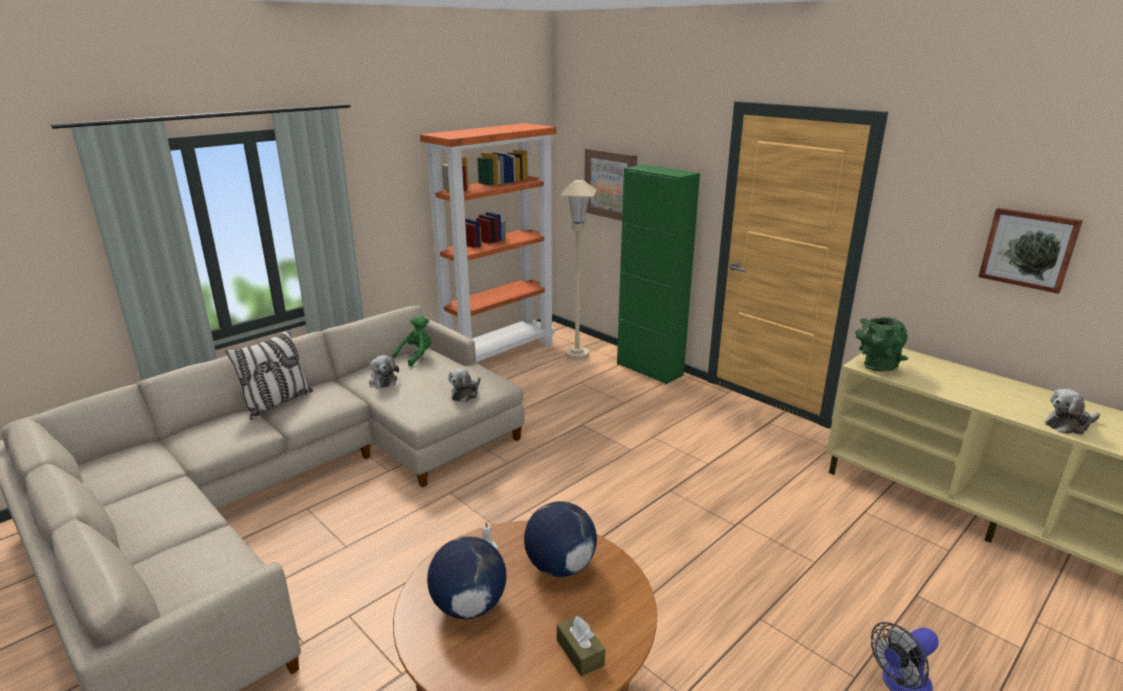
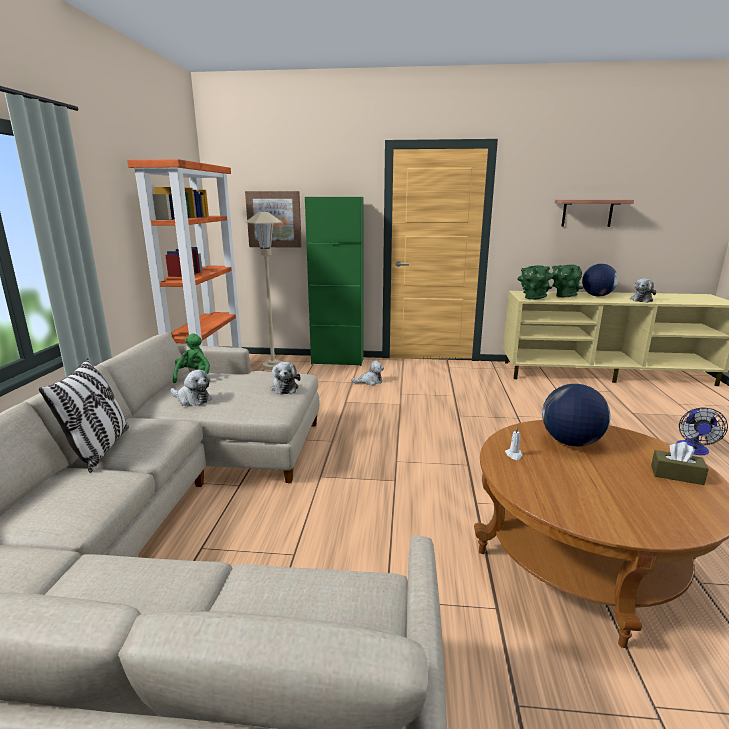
camera: 40 degrees left, 5 degrees down
(468, 606) = (578, 489): globe -> globe (597, 296)
(642, 409) = (369, 382): none -> plush toy
(935, 377) = (563, 297): none -> green vase
(1028, 249) = (587, 213): picture -> shelf

